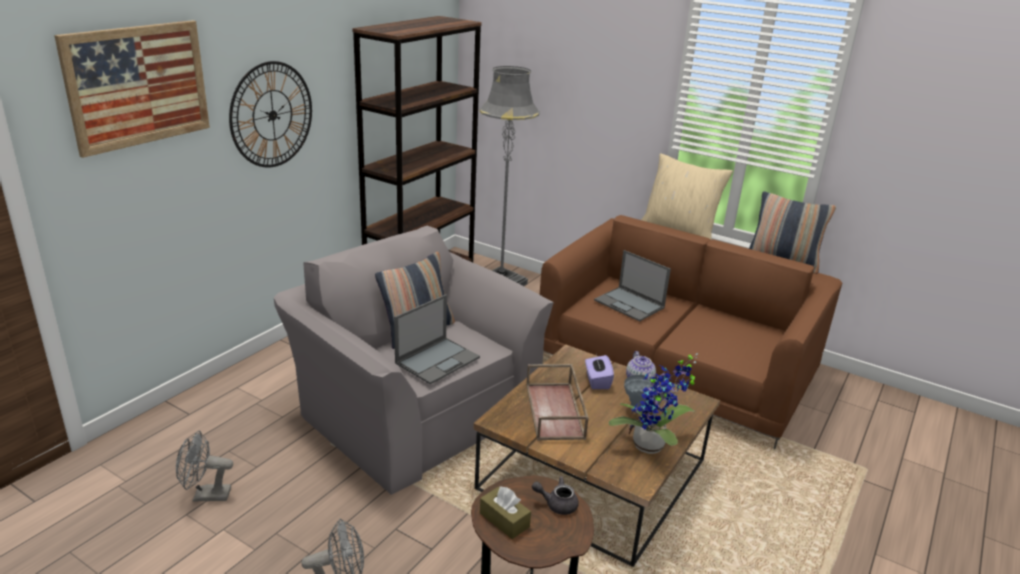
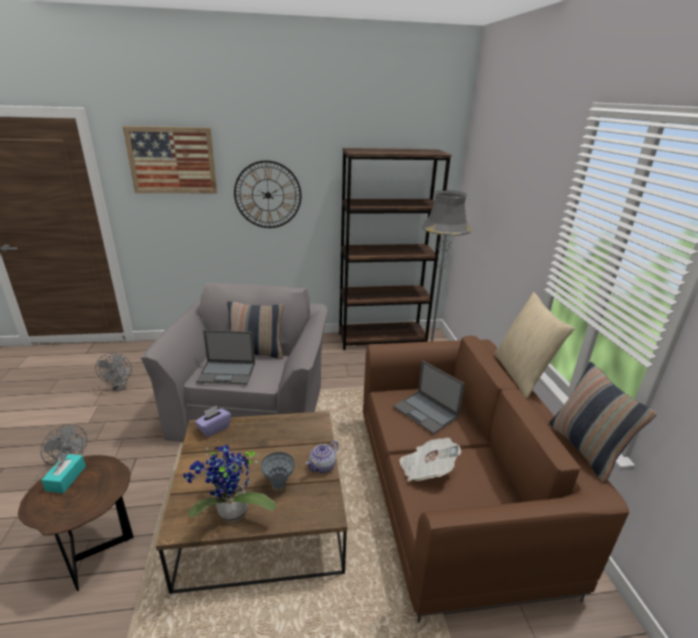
camera: 50 degrees right, 0 degrees up
(206, 495) = (120, 387): grey fan -> grey fan turned 150 degrees counterclockwise
(504, 520) = (66, 478): brown tissue box -> turquoise tissue box
(555, 411) = (235, 446): brown tray -> none
(557, 504) = (98, 493): grey teapot -> none
(597, 381) = (296, 446): purple tissue box -> purple tissue box (214, 428)
(630, 304) = (426, 412): laptop -> laptop turned 45 degrees counterclockwise
(696, 340) = (426, 470): none -> newspaper

